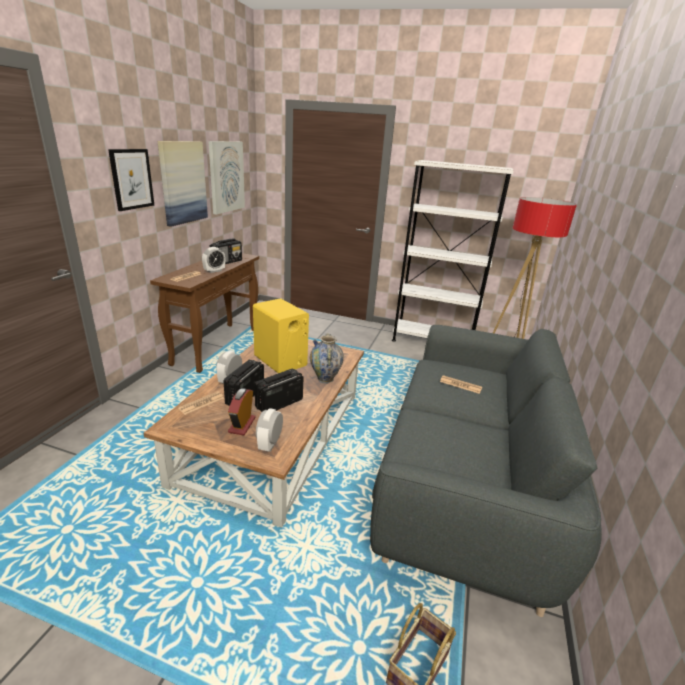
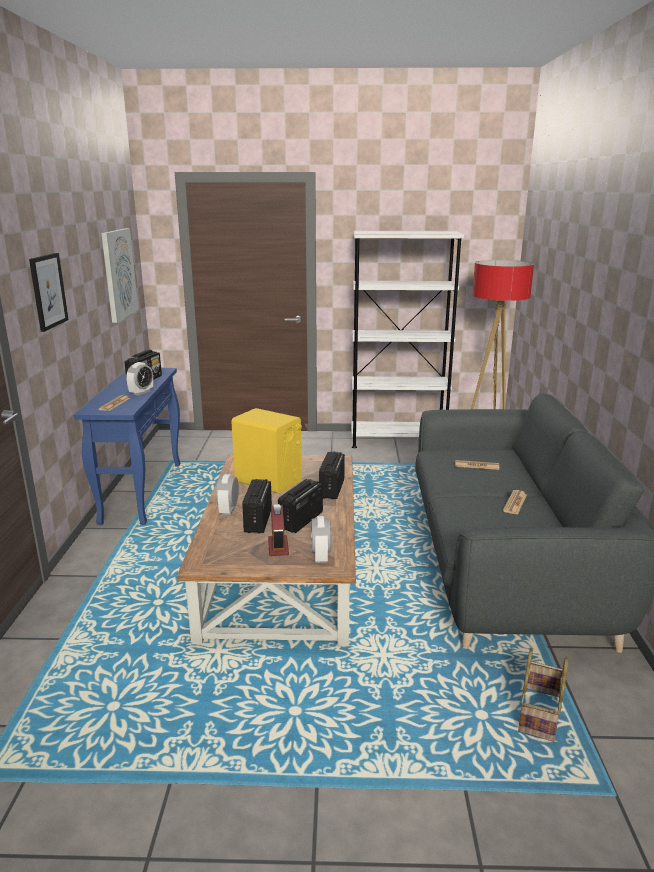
camera: 15 degrees left, 5 degrees down
(183, 182) = (86, 288): picture -> none
(201, 403) = (216, 537): newspaper -> newspaper (515, 503)
(216, 346) = (142, 491): brown console table -> blue console table
(325, 379) = (331, 489): vase -> radio

